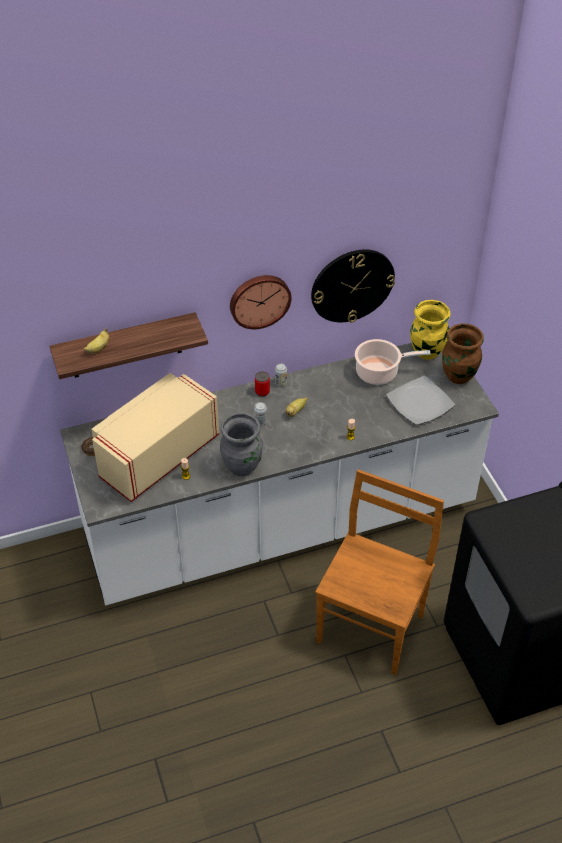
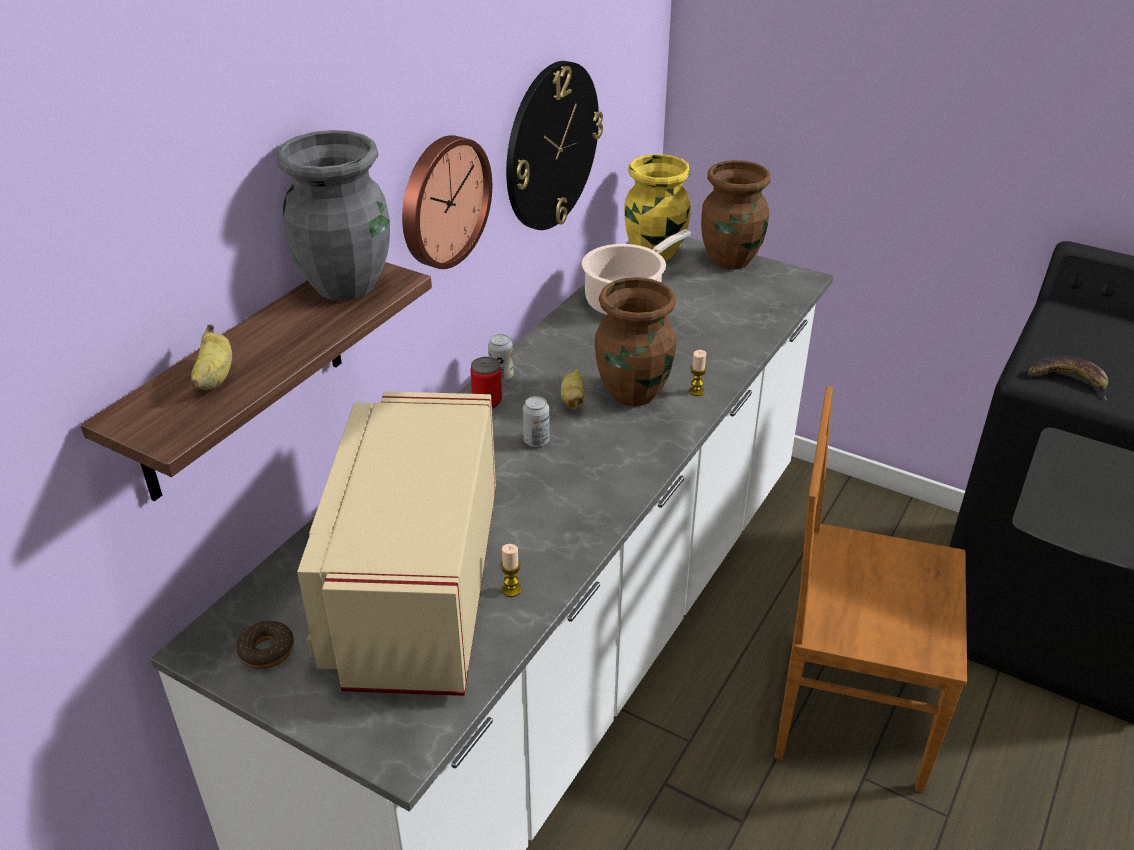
camera: 40 degrees left, 10 degrees down
(242, 466) = (591, 518): grey vase -> grey vase (346, 285)
(324, 422) = (634, 393): none -> brown vase
(371, 626) = (847, 709): brown chair -> brown chair turned 60 degrees counterclockwise
(420, 403) = (728, 308): plate -> none
(496, 530) = (1068, 381): none -> banana

